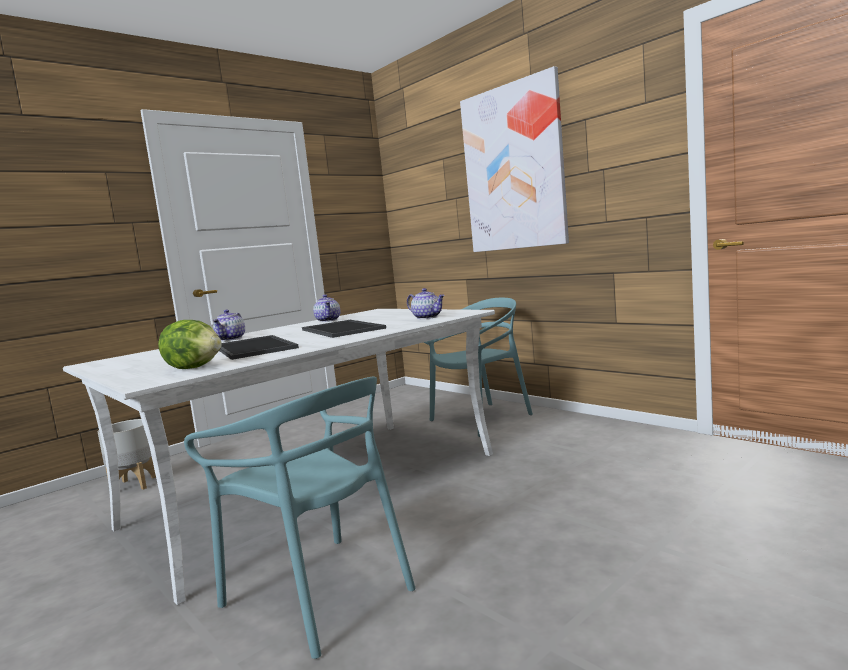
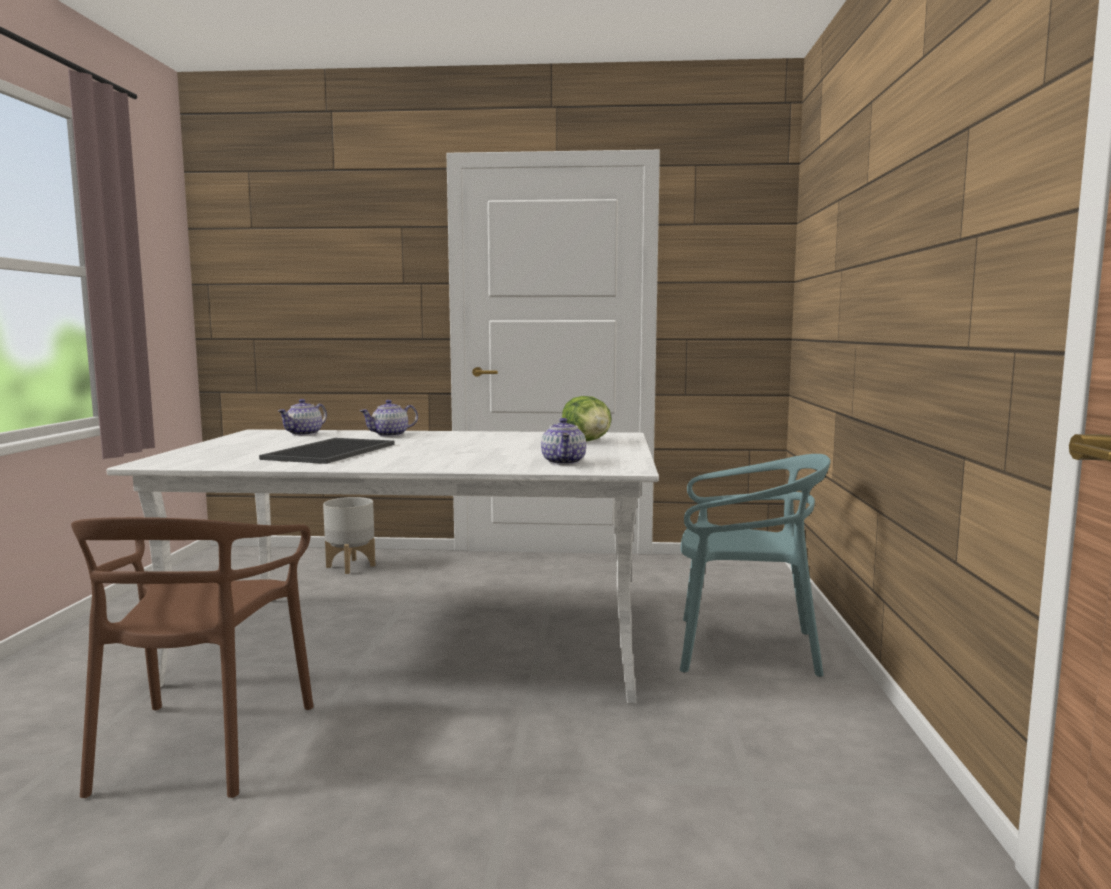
camera: 45 degrees right, 0 degrees up
(195, 367) = (219, 459): lettuce -> lettuce (587, 441)
(320, 593) = (201, 745): turquoise chair -> brown chair
(329, 320) = (528, 436): teapot -> teapot (304, 434)
(340, 329) = (457, 452): tray -> none
(514, 168) = (887, 223): picture -> none

